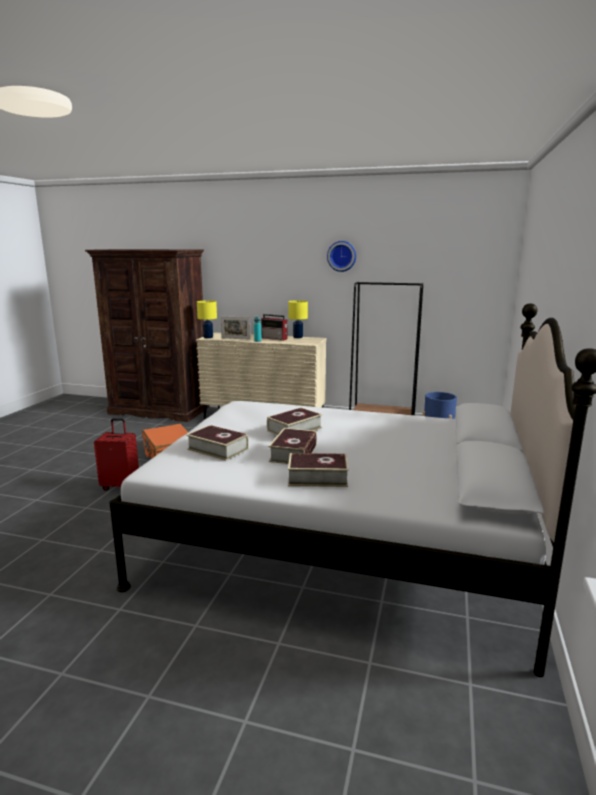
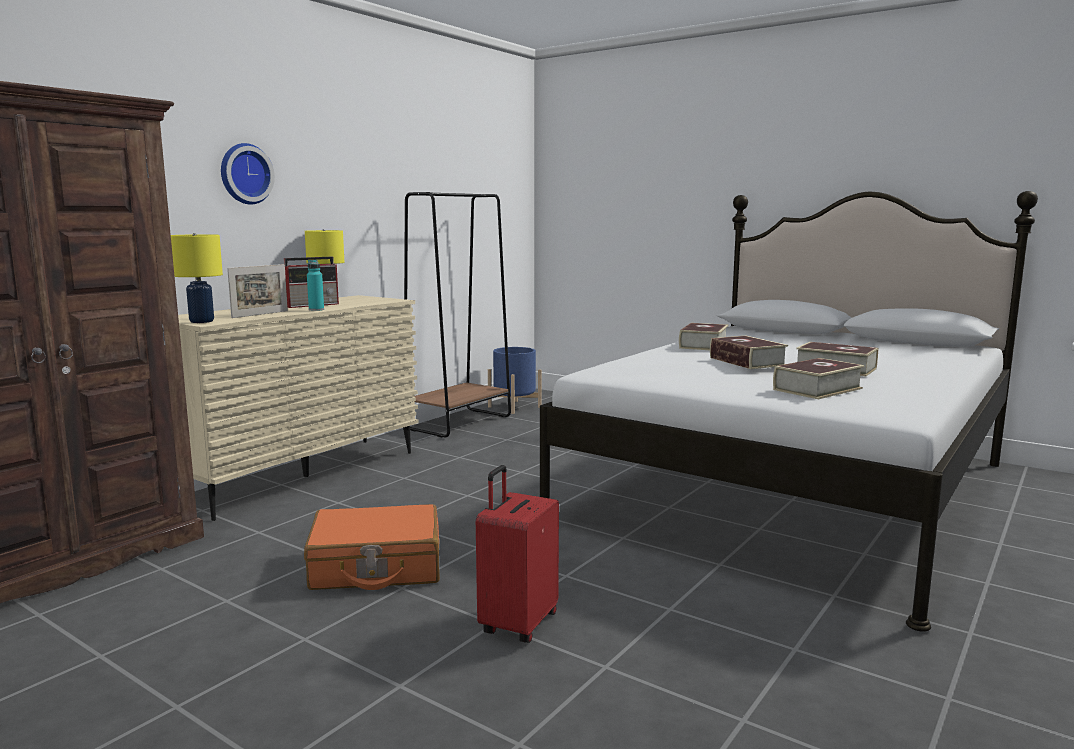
camera: 70 degrees left, 5 degrees down
(317, 477) = (909, 369): book -> book (703, 345)
(342, 256) = (368, 150): wall clock -> wall clock (244, 174)

